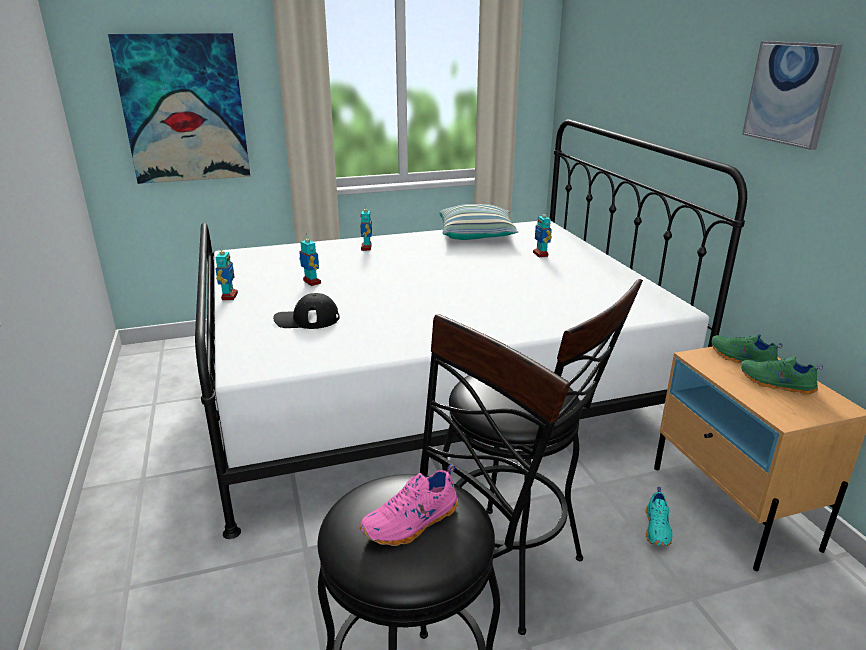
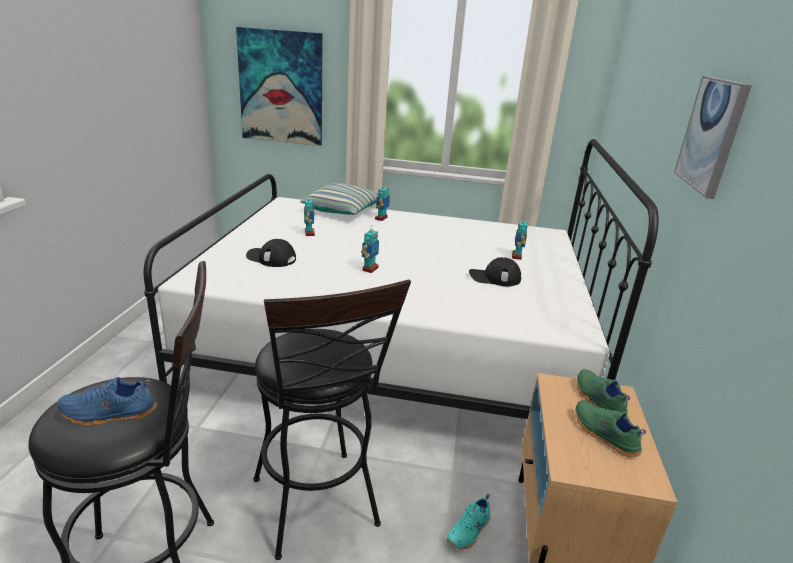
camera: 25 degrees right, 0 degrees up
(229, 296) = (244, 229): toy robot -> toy robot (369, 269)
(412, 523) = (108, 414): pink shoe -> blue shoe
(477, 235) = (482, 228): pillow -> pillow (343, 211)
(547, 279) = (494, 277): none -> black cap

